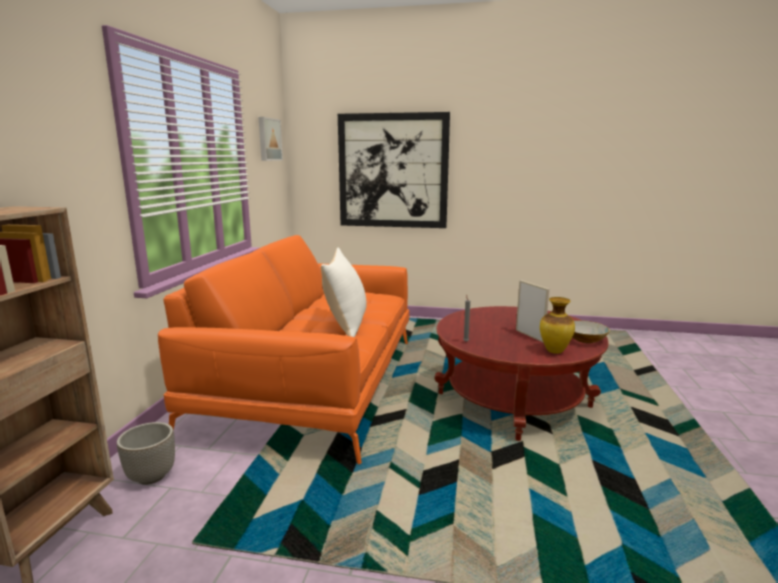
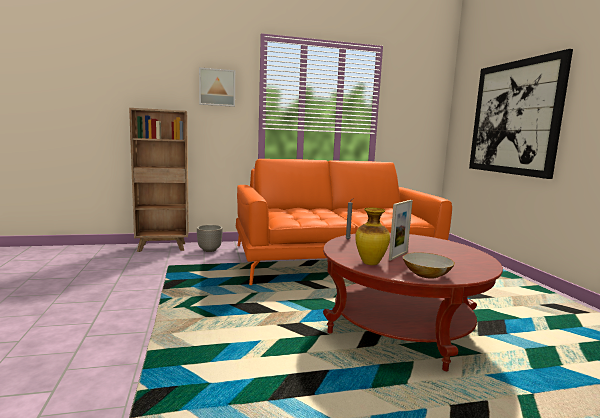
camera: 65 degrees right, 5 degrees down
(268, 139) = (418, 94): picture -> picture (217, 87)
(346, 324) = (335, 216): white pillow -> none

